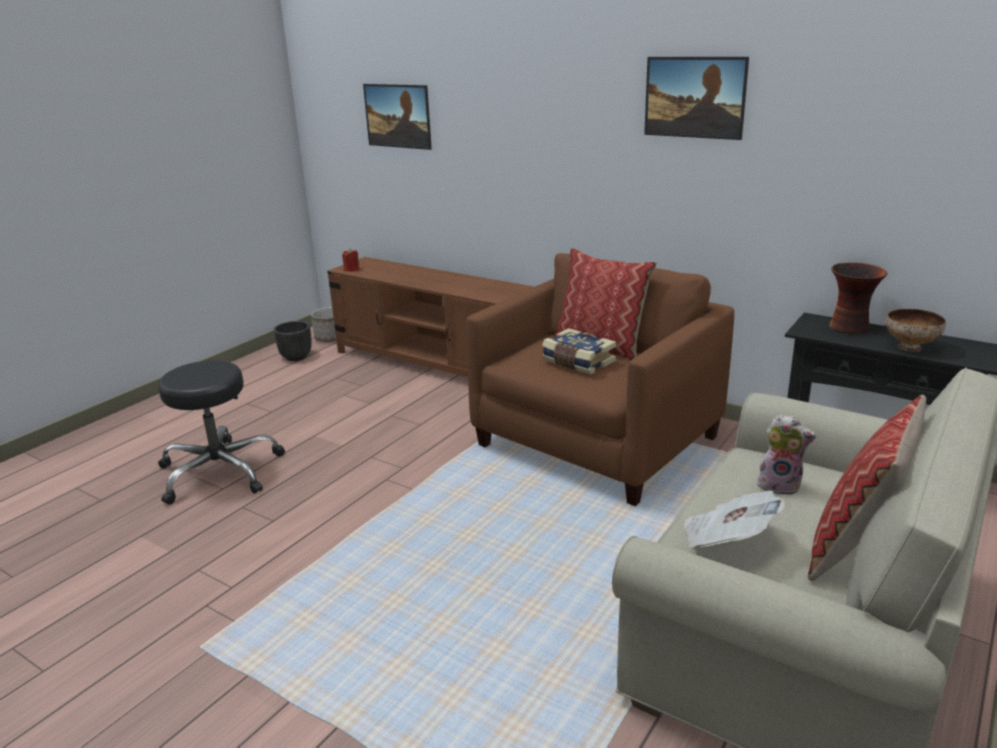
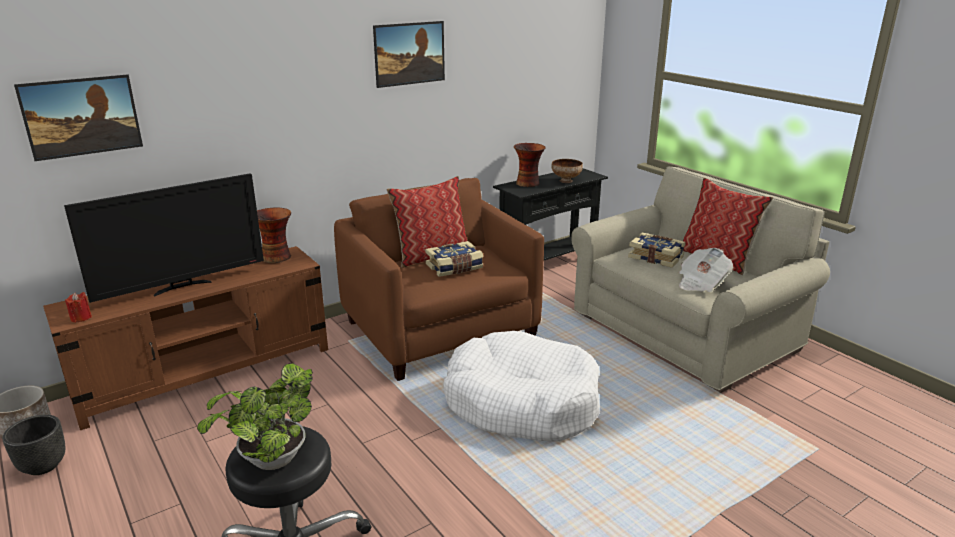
camera: 70 degrees left, 0 degrees up
(187, 374) = (270, 462): none -> potted plant
(420, 277) = (182, 287): none -> television
(488, 527) = (521, 402): none -> white dog bed
(505, 287) = (276, 257): none -> vase
(780, 485) = (656, 257): plush toy -> book

